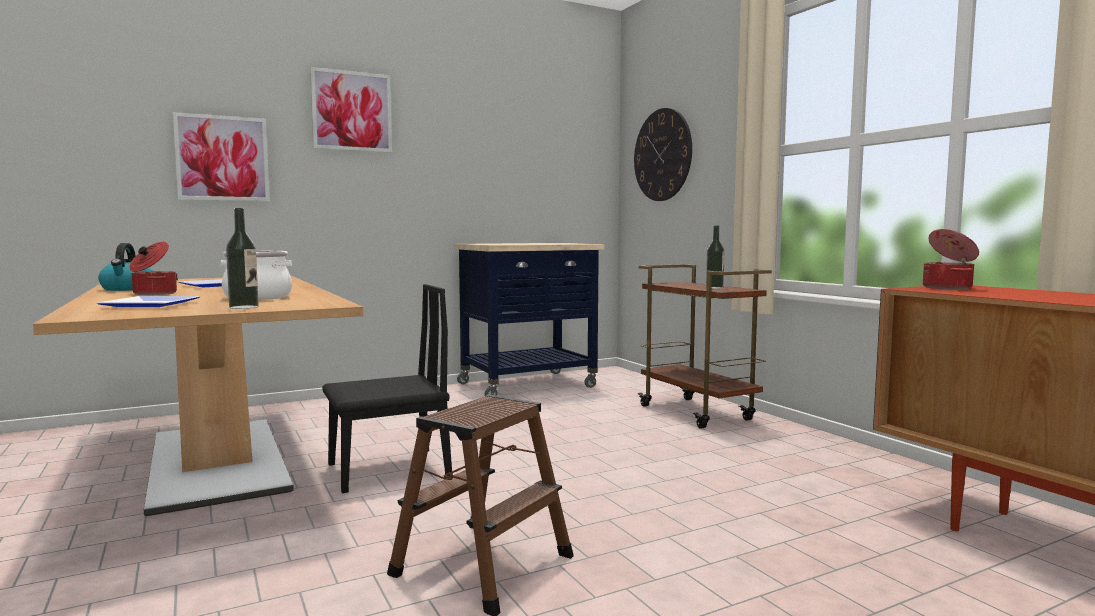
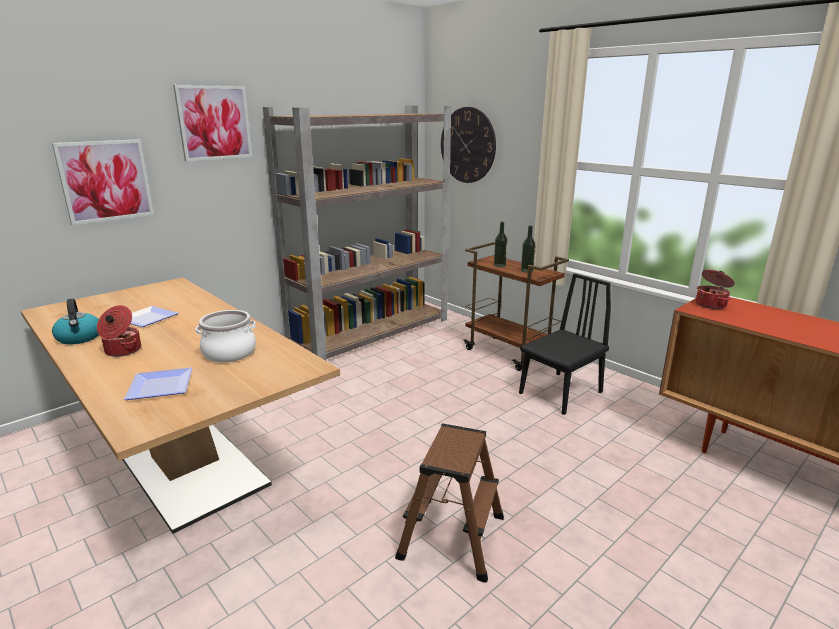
camera: 15 degrees left, 15 degrees up
(244, 307) = (248, 384): bottle -> bottle (499, 265)
(388, 469) = (327, 449): black chair -> black chair (560, 392)
(527, 385) = (371, 332): blue cart -> brown bookcase

